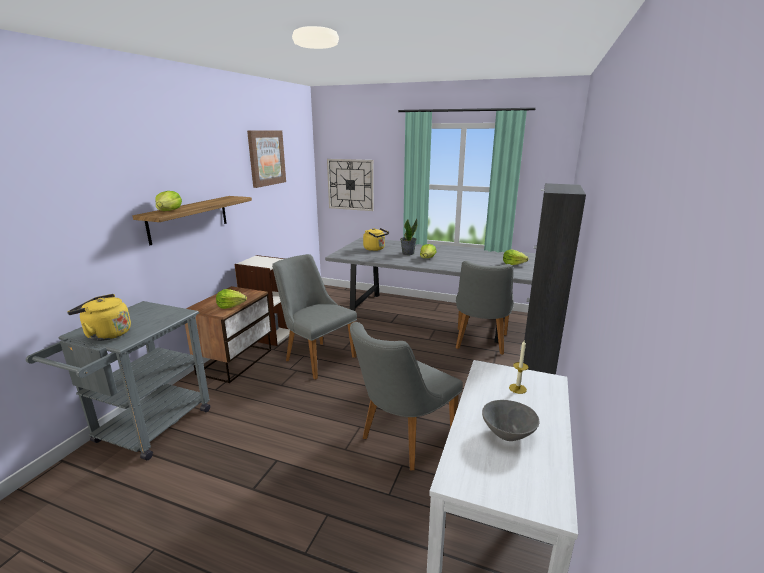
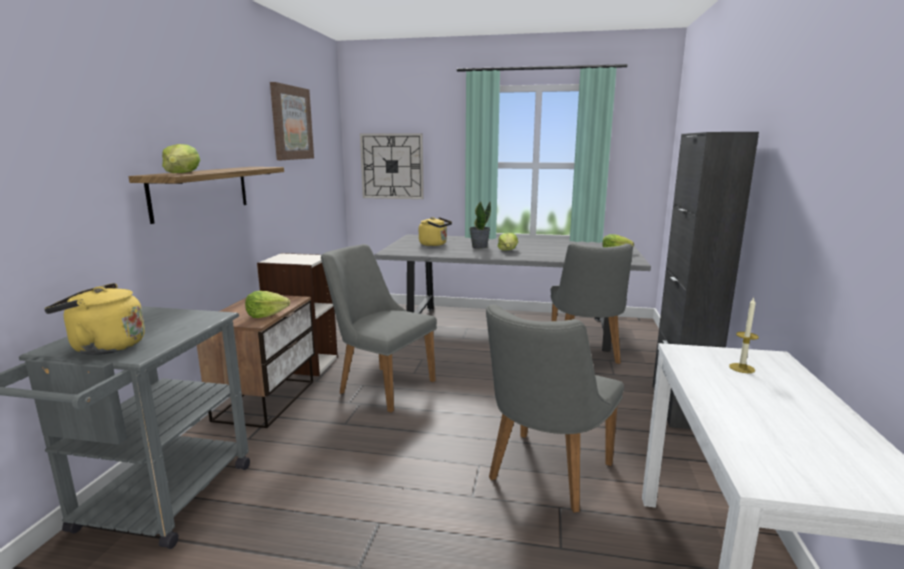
camera: 10 degrees left, 5 degrees down
(508, 434) = (779, 418): grey bowl -> none

